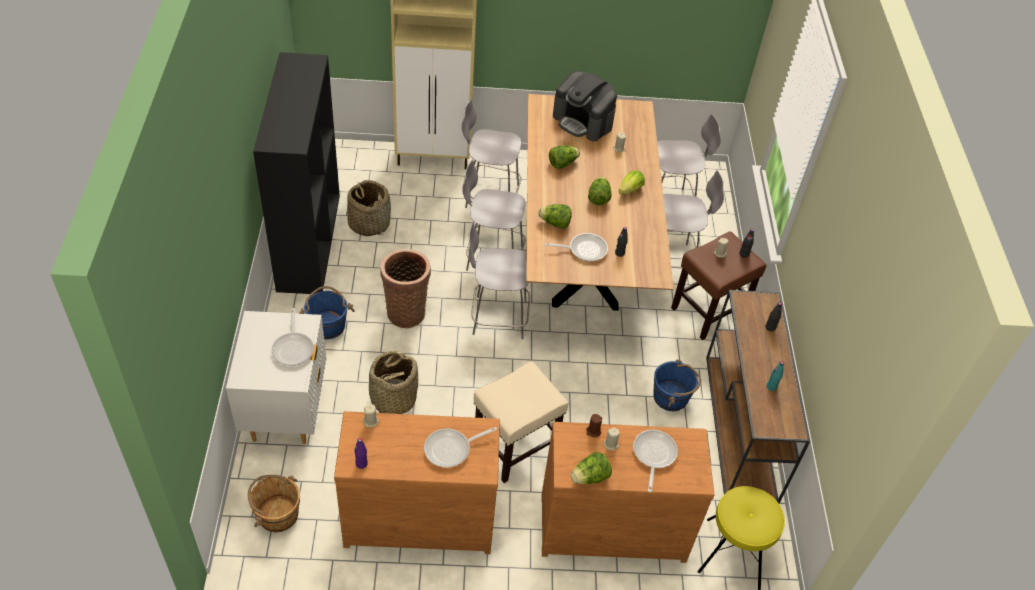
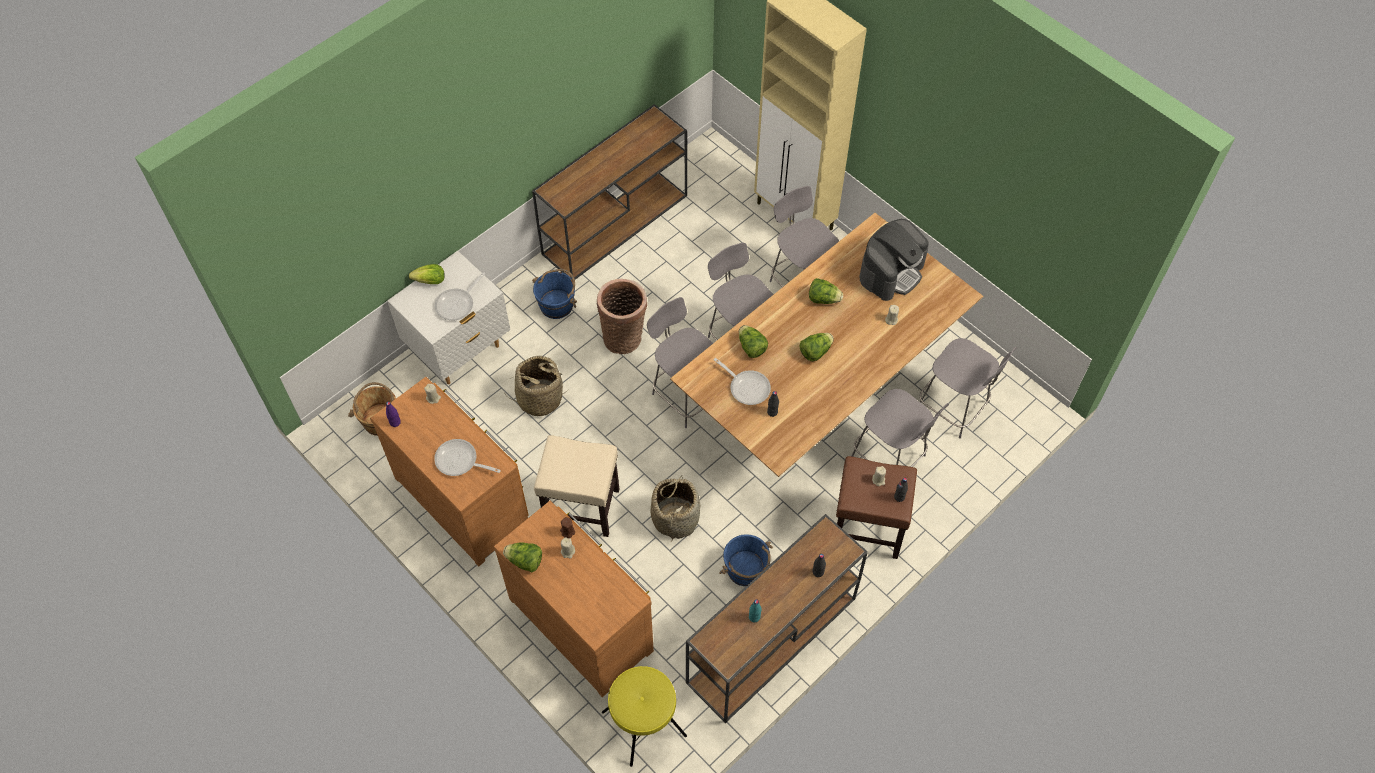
camera: 50 degrees right, 10 degrees up
(308, 241) = (616, 223): black bookcase -> brown console table
(369, 223) = (677, 240): basket -> basket (675, 518)
(583, 121) = (891, 272): coffee machine -> coffee machine turned 135 degrees counterclockwise
(630, 190) = (852, 365): lettuce -> lettuce (430, 281)
(653, 455) = (587, 585): frying pan -> none

